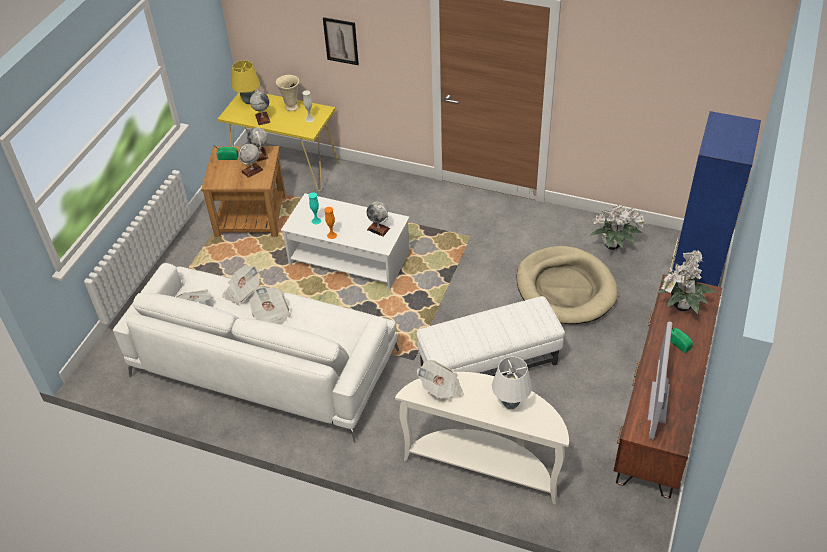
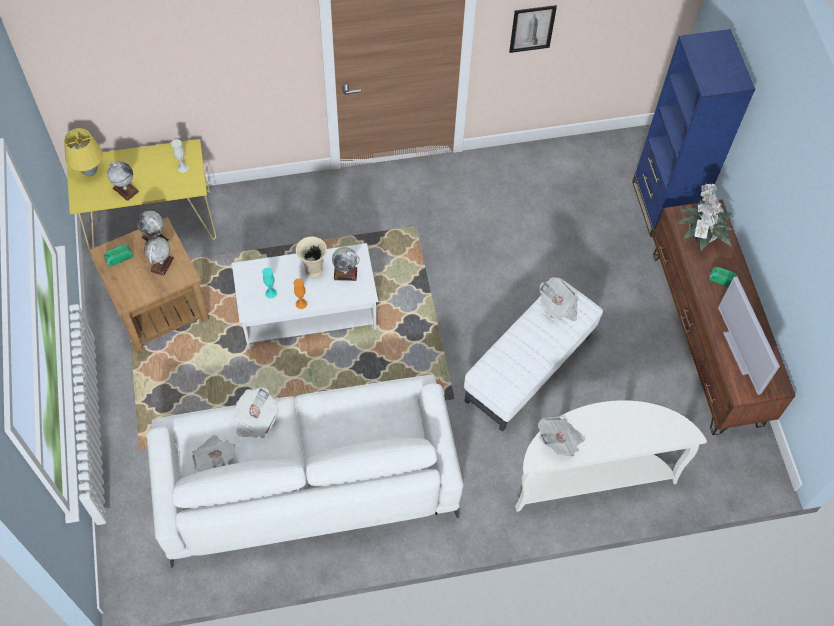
camera: 35 degrees left, 15 degrees up
(271, 315) = (307, 431): newspaper -> newspaper (558, 306)
(291, 107) = (148, 160): beige vase -> beige vase (313, 270)
(341, 41) = (201, 69): picture -> picture (532, 28)
(510, 404) = (631, 425): white table lamp -> none
(565, 288) = (546, 247): beige dog bed -> none
(614, 246) = (562, 176): potted plant -> none

